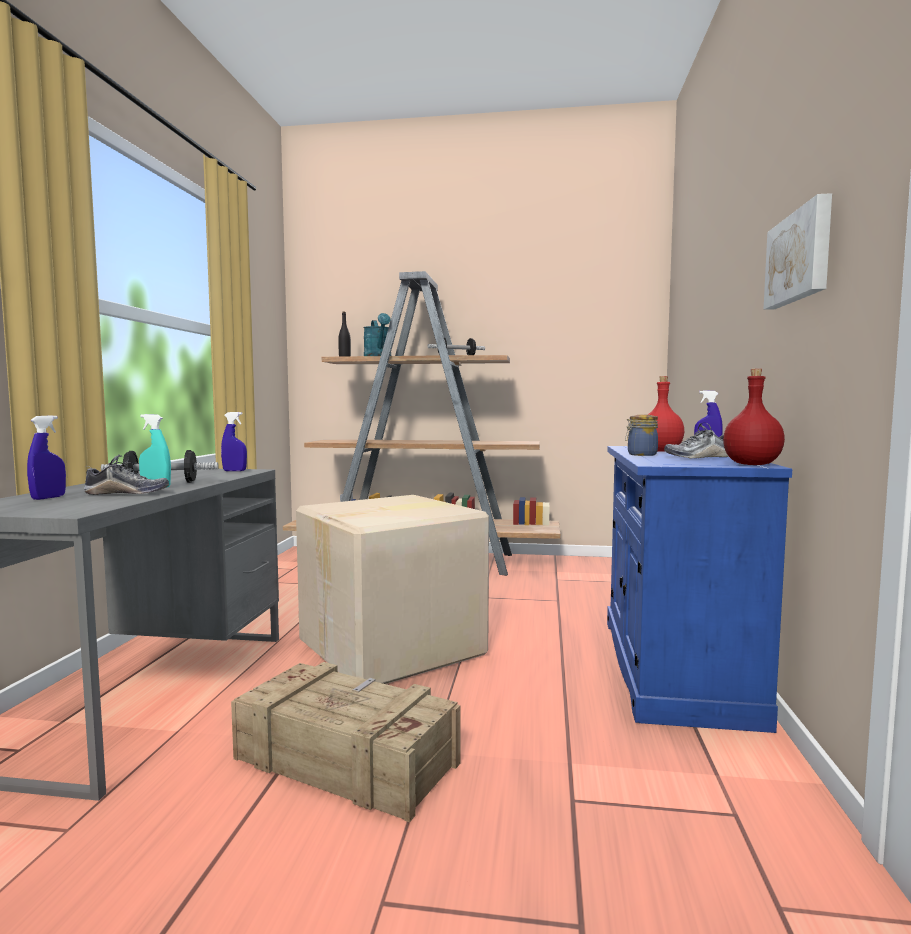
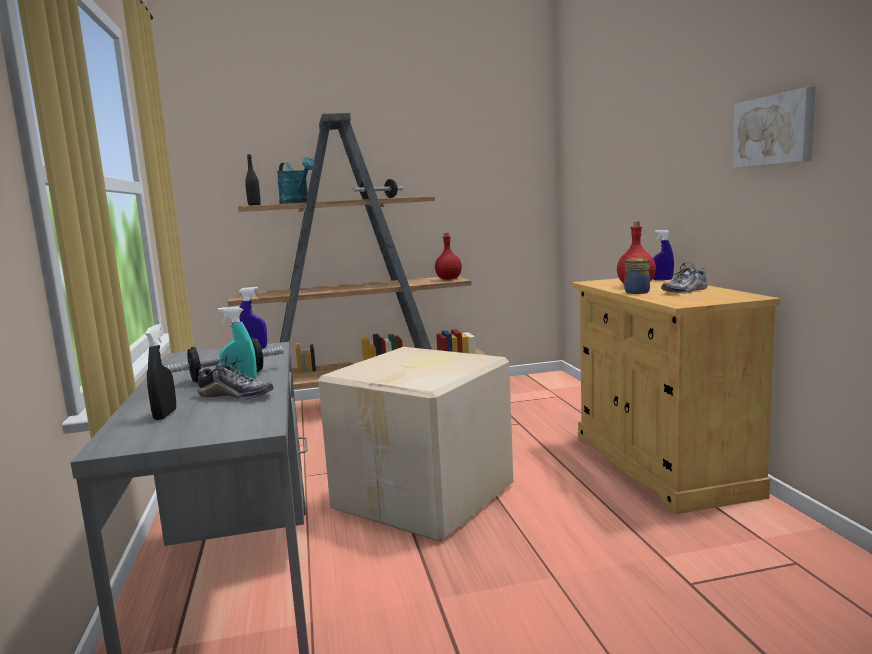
camera: 20 degrees left, 5 degrees up
(48, 497) = (165, 415): blue spray bottle -> black spray bottle
(127, 493) = (236, 396): shoe -> shoe turned 45 degrees clockwise
(346, 760) = (494, 603): crate -> none
(673, 667) = (660, 463): blue cabinet -> beige cabinet
(750, 464) = (744, 296): red bottle -> red bottle (448, 279)

